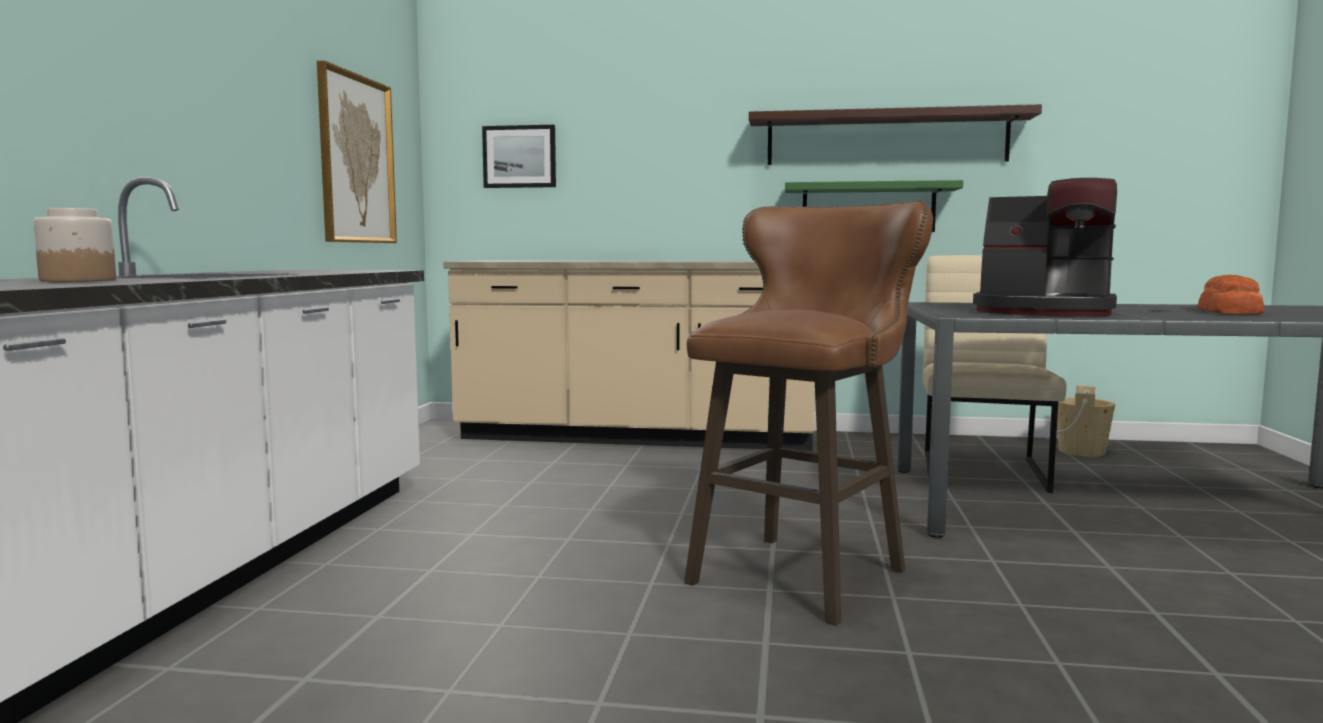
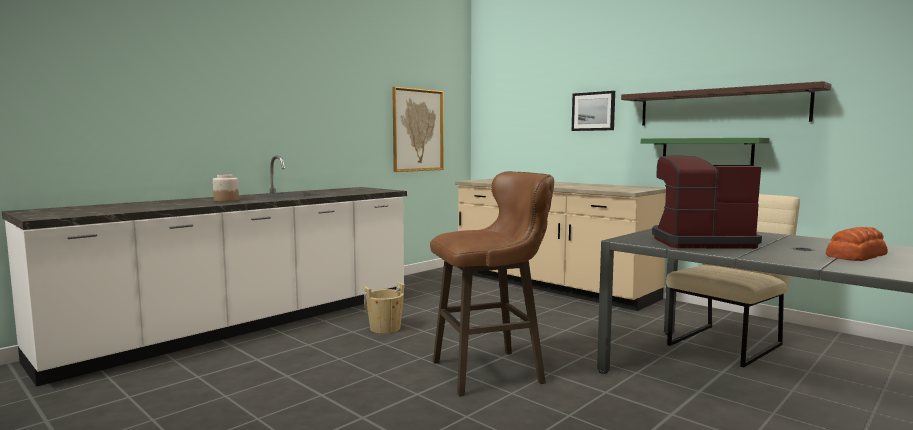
camera: 35 degrees right, 0 degrees up
(519, 157) = (512, 122): picture -> picture (593, 111)
(1044, 312) = (699, 242): coffee machine -> coffee machine turned 120 degrees clockwise
(1081, 451) = (844, 347): beige bucket -> beige bucket (385, 328)

